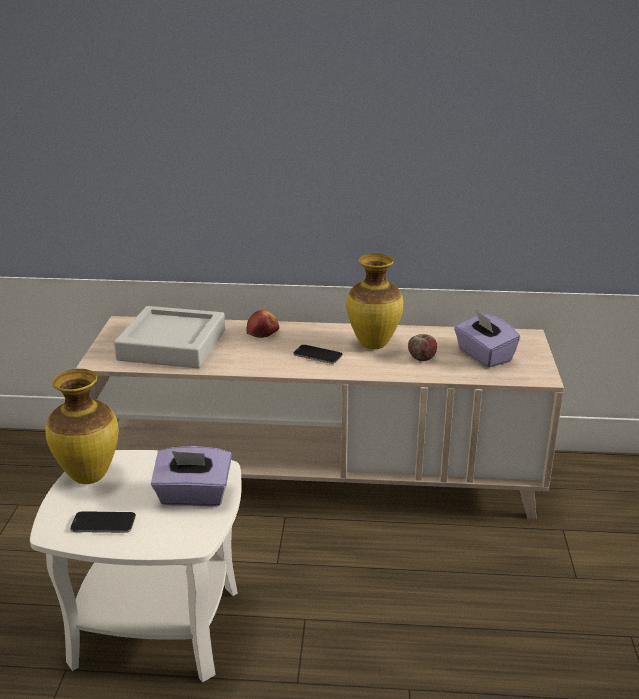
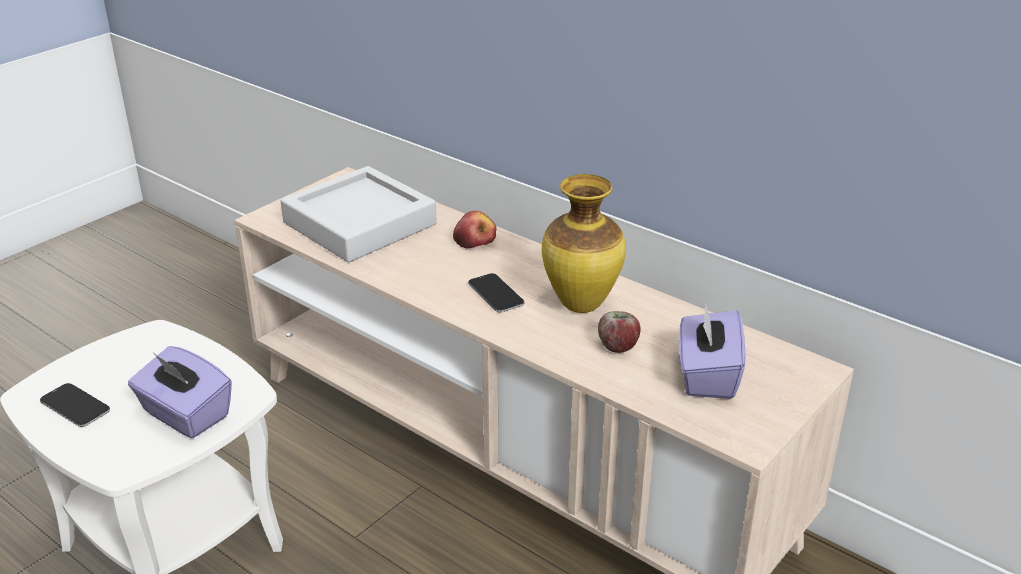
camera: 35 degrees right, 5 degrees up
(89, 476) = (128, 347): vase -> none

